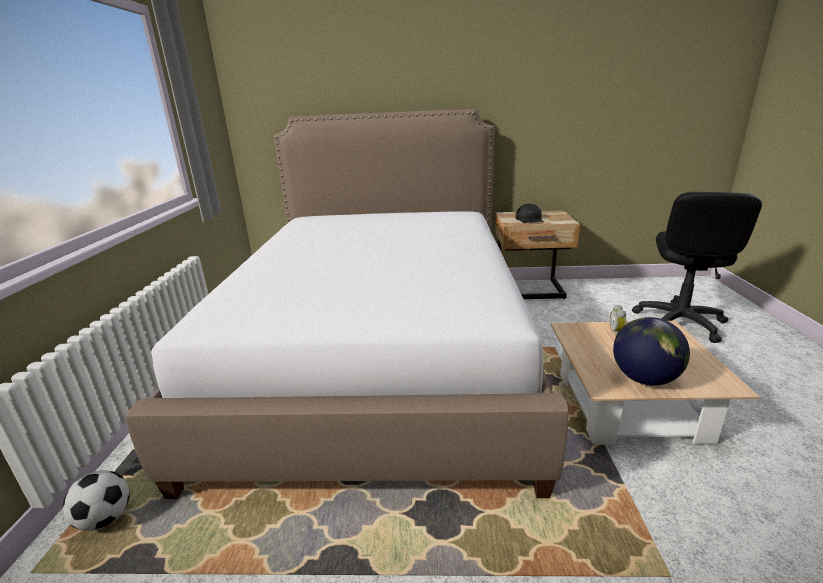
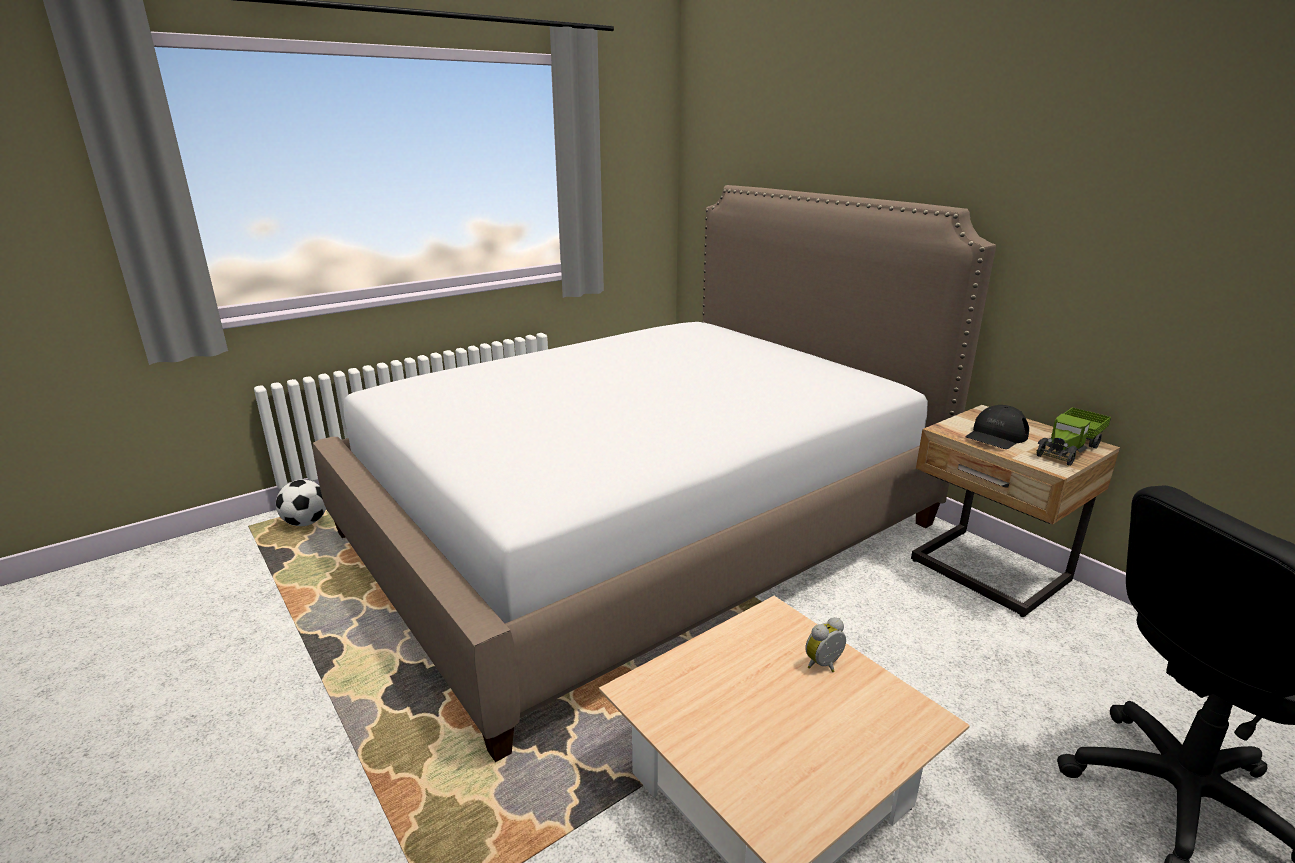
camera: 50 degrees right, 0 degrees up
(556, 215) = (1069, 449): none -> toy truck
(644, 379) = (701, 726): globe -> none

